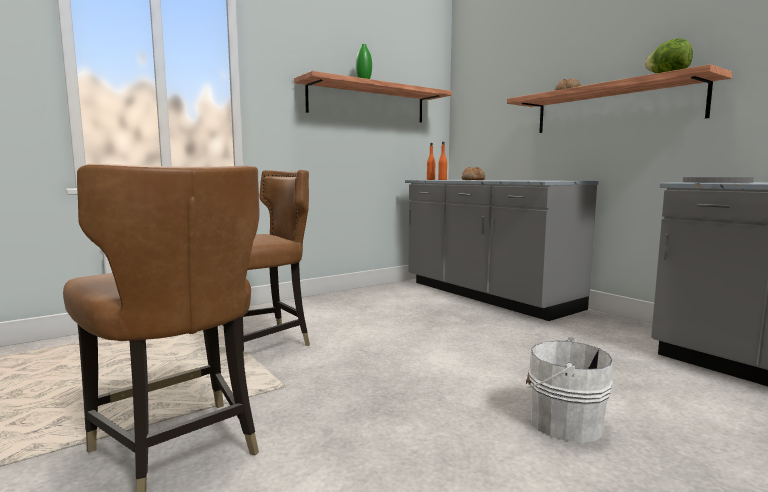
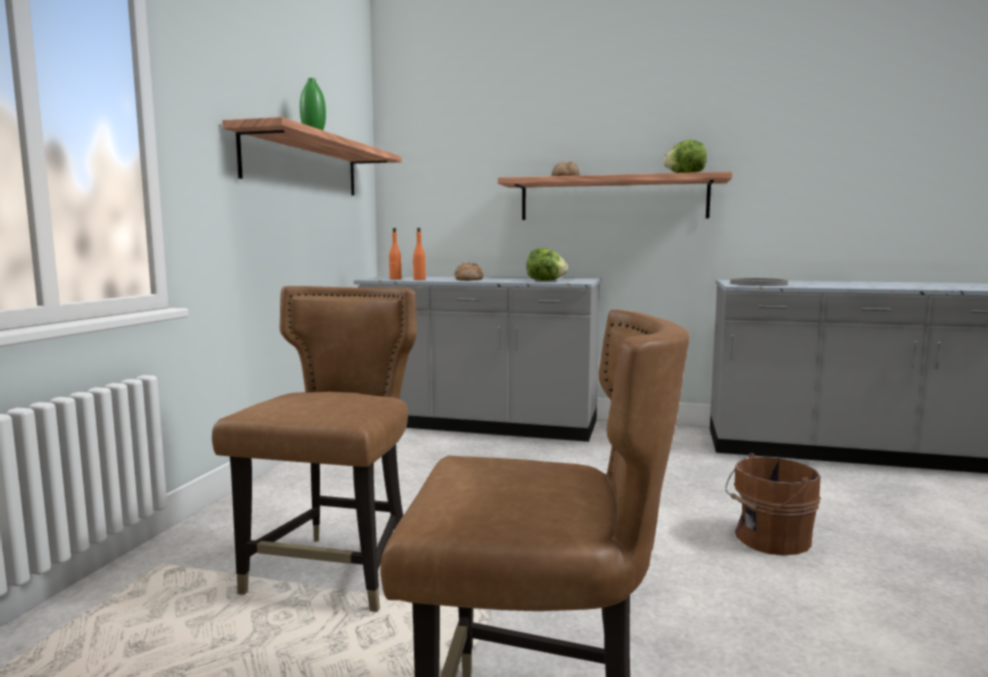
camera: 40 degrees left, 0 degrees up
(524, 180) = (545, 280): none -> lettuce
(562, 422) = (768, 539): white bucket -> brown bucket

